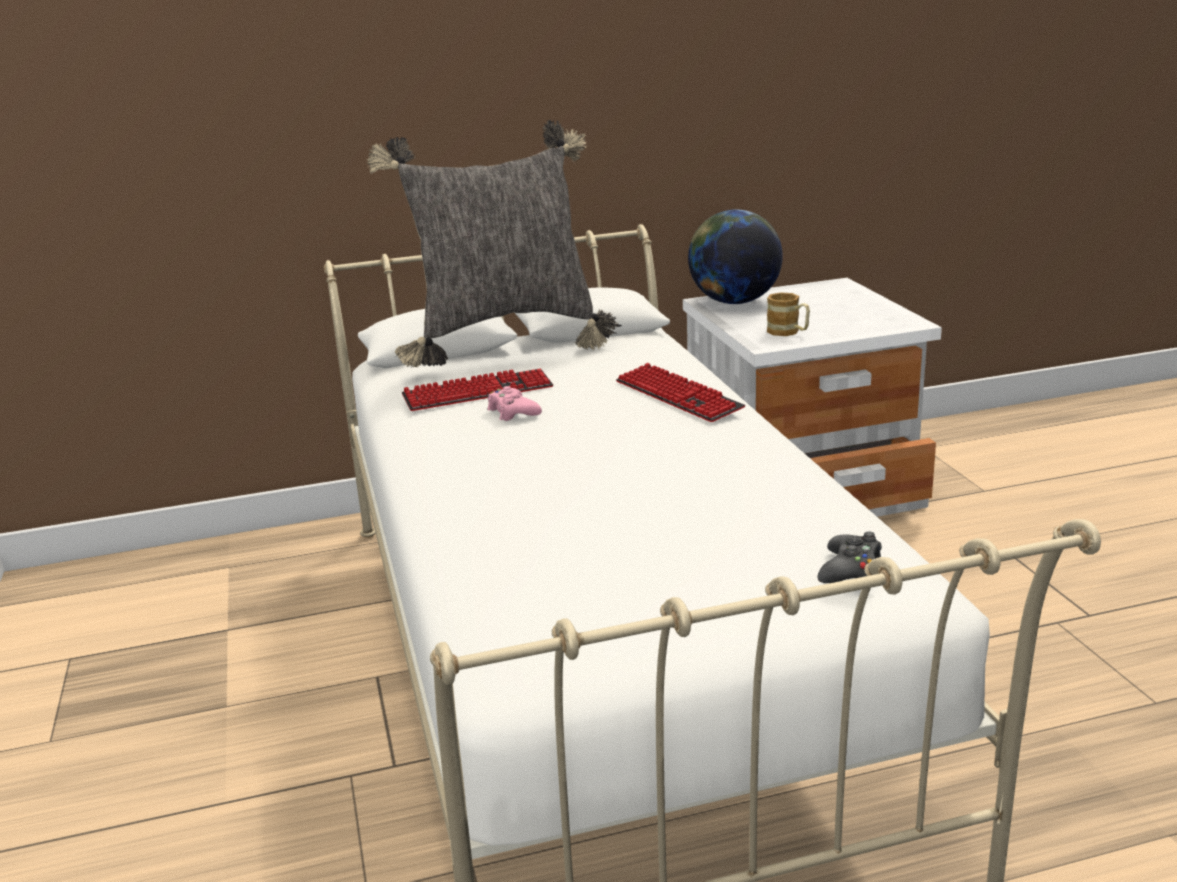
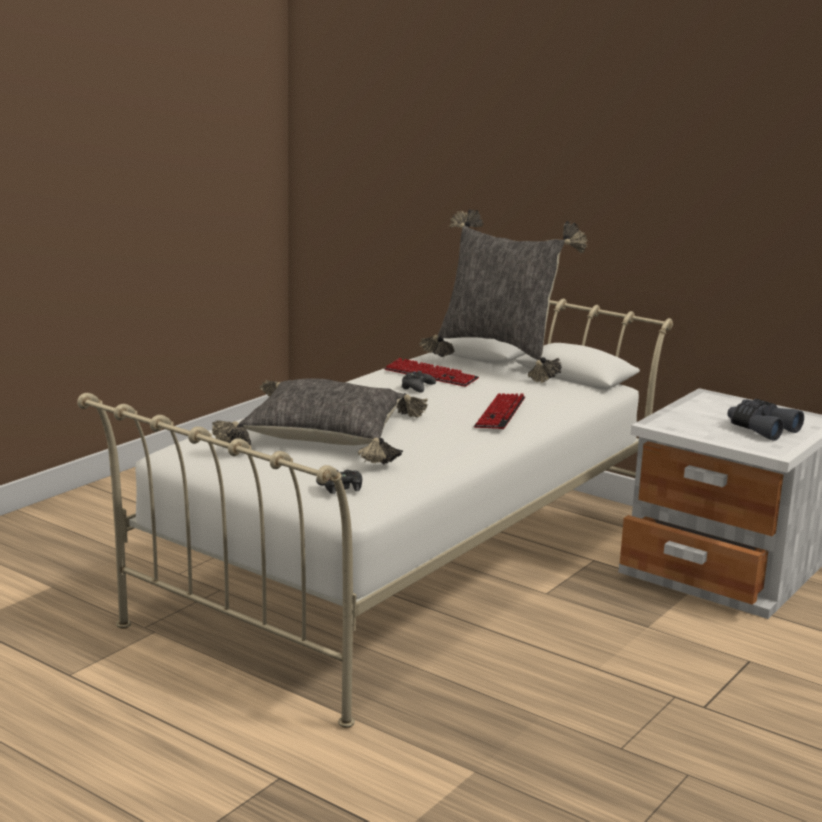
camera: 50 degrees right, 5 degrees down
(512, 412) = (417, 387): pink game controller -> black game controller
(610, 518) = (326, 433): none -> pillow
(734, 302) = (720, 401): globe -> none
(788, 332) = (688, 425): mug -> none
(835, 310) = (761, 428): none -> grey binoculars

